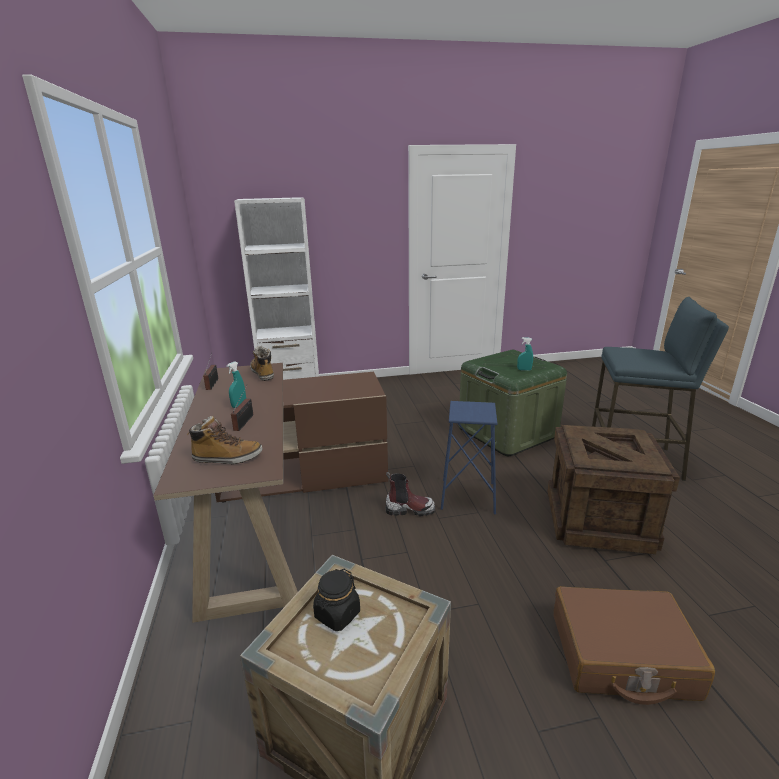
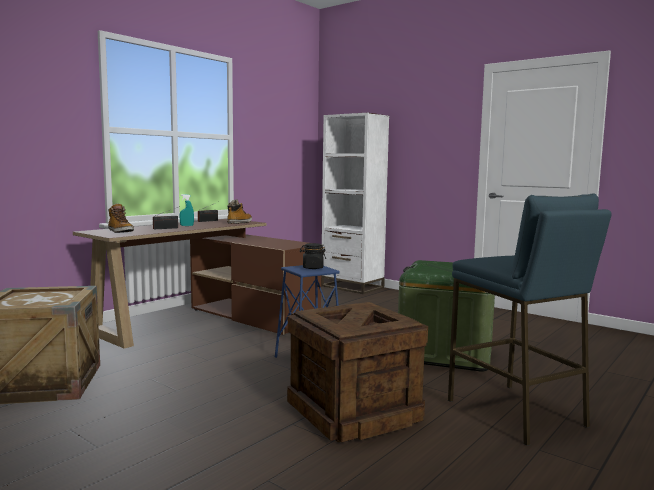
camera: 50 degrees right, 15 degrees down
(337, 614) = (48, 295): black jar -> black jar (312, 268)
(409, 509) = (259, 349): boot -> none
(524, 370) = (446, 273): turquoise spray bottle -> none
(622, 656) = (169, 446): brown suitcase -> none

